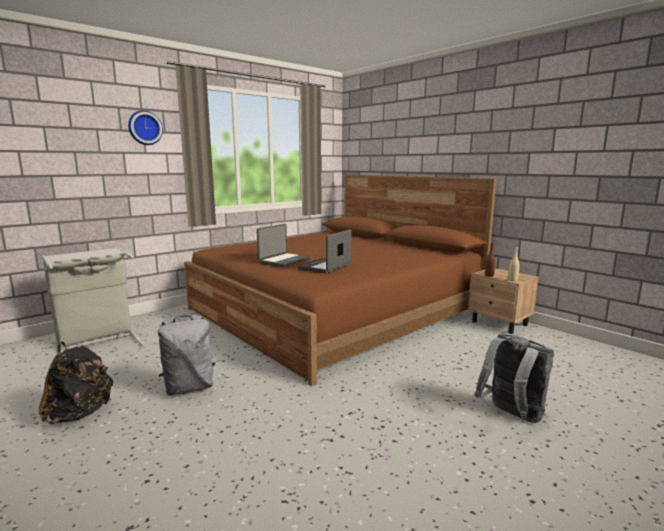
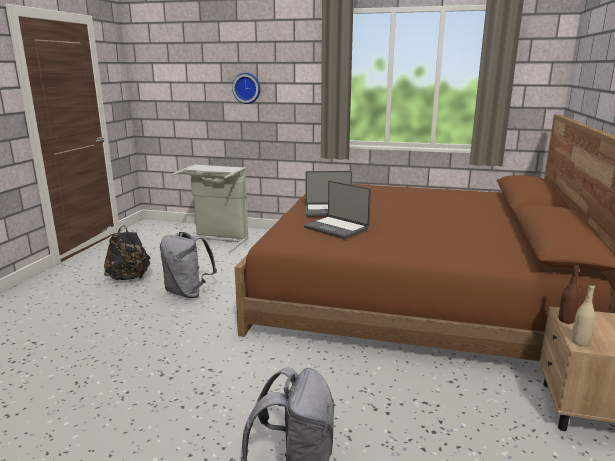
camera: 55 degrees right, 5 degrees up
(144, 128) = (294, 59): wall clock -> wall clock (247, 88)
(326, 267) = (337, 228): laptop -> laptop turned 135 degrees counterclockwise

